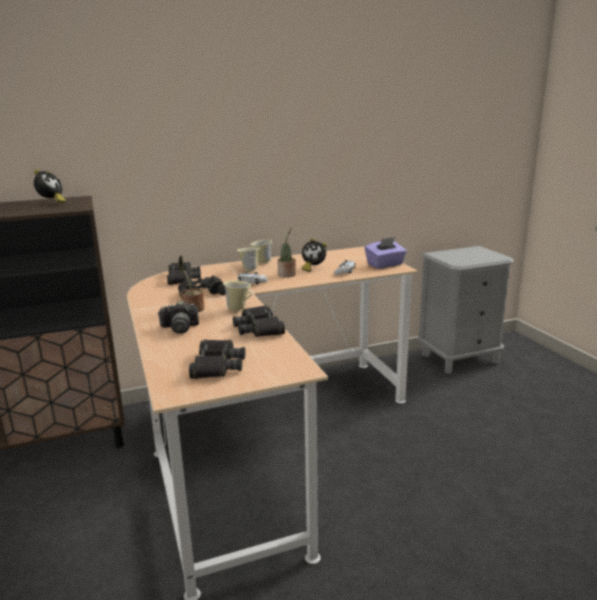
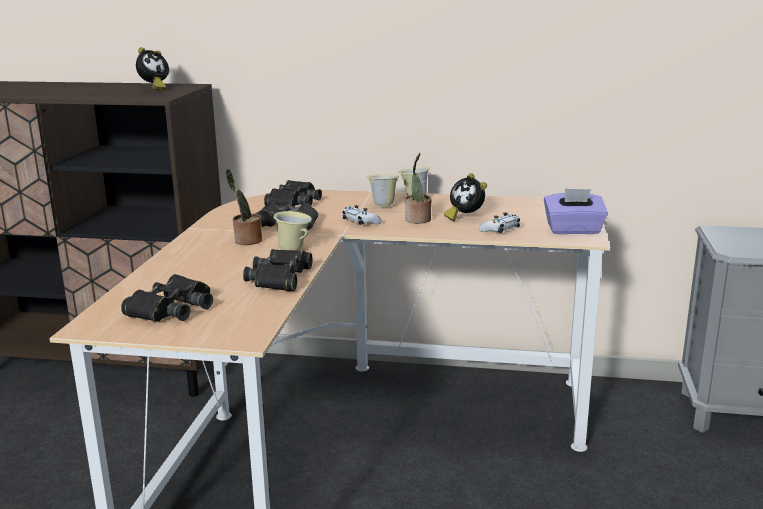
camera: 30 degrees right, 0 degrees up
(180, 328) = (202, 259): camera -> none

